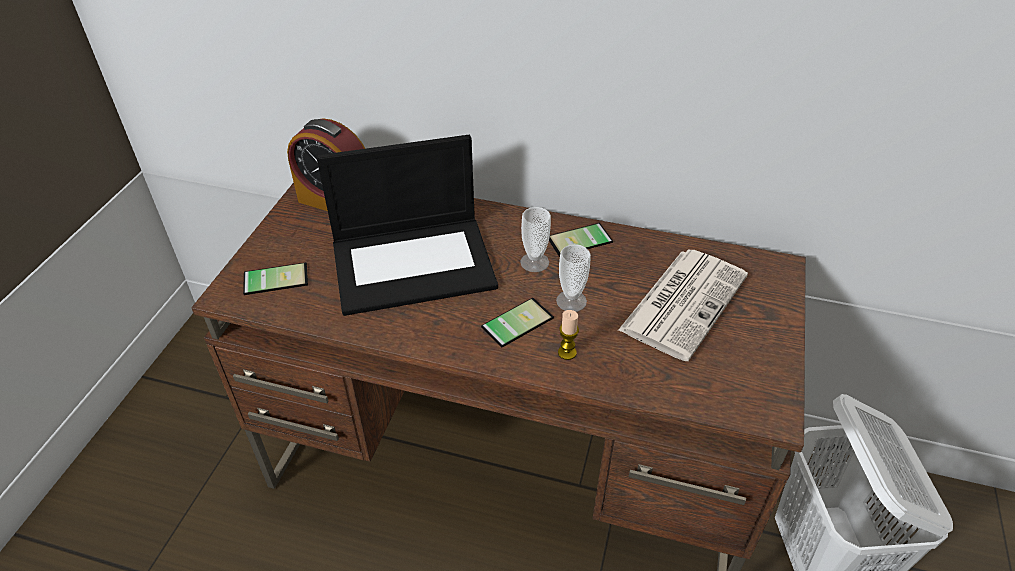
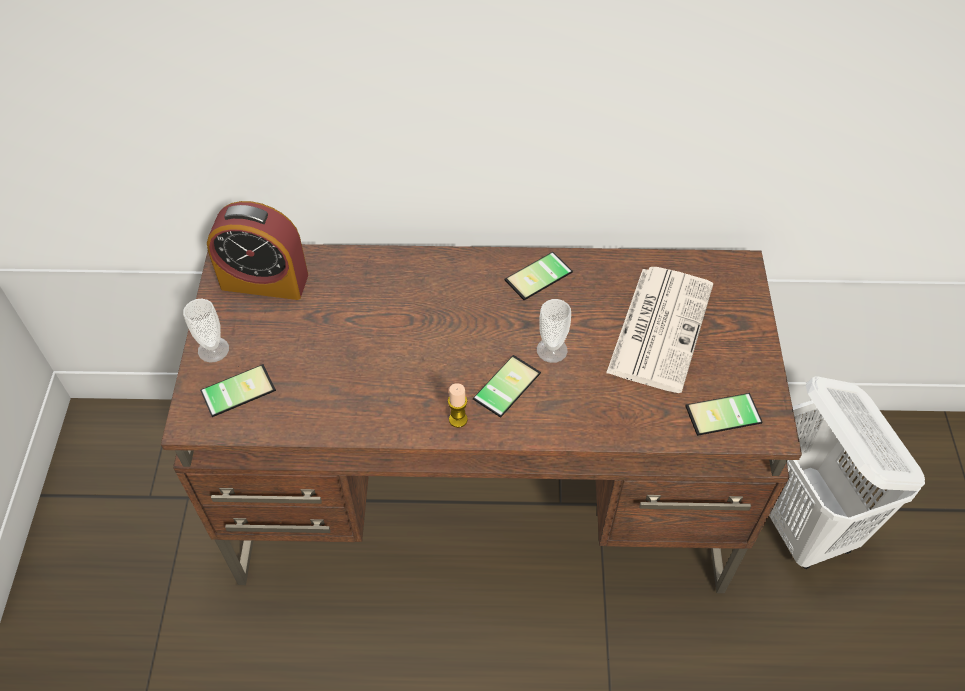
camera: 15 degrees left, 10 degrees up
(414, 263) = (378, 340): laptop -> none
(534, 262) = (501, 312): cup -> cup (213, 349)
(567, 352) = (565, 408): candle -> candle (458, 419)
(728, 393) = (724, 417): none -> phone

